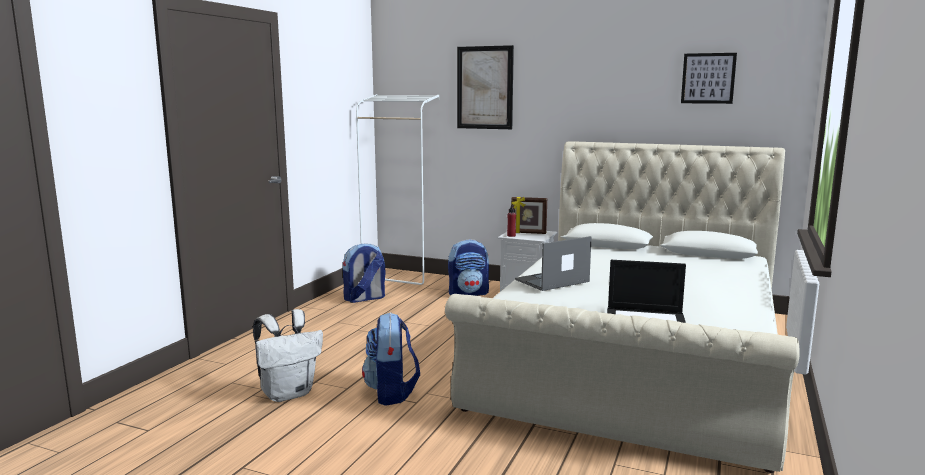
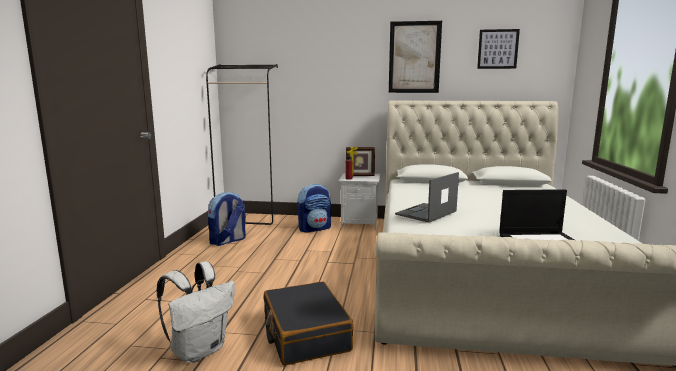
camera: 15 degrees left, 0 degrees up
(392, 393) = (305, 334): backpack -> black suitcase
(401, 276) = (250, 218): white clothes rack -> black clothes rack
(485, 88) = (317, 58): picture -> picture (414, 57)

